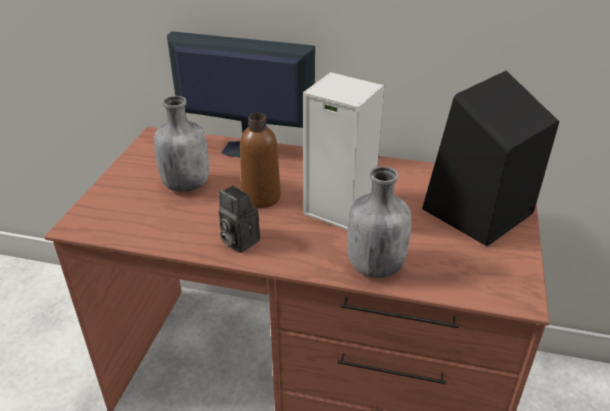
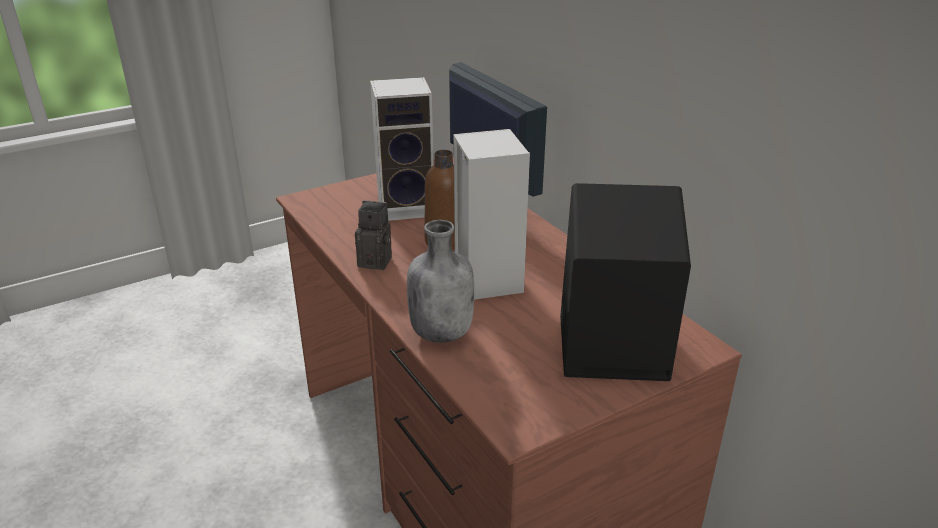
camera: 45 degrees right, 5 degrees down
(186, 185) = (408, 207): grey bottle -> speaker
(237, 241) = (377, 261): camera -> camera turned 105 degrees clockwise

